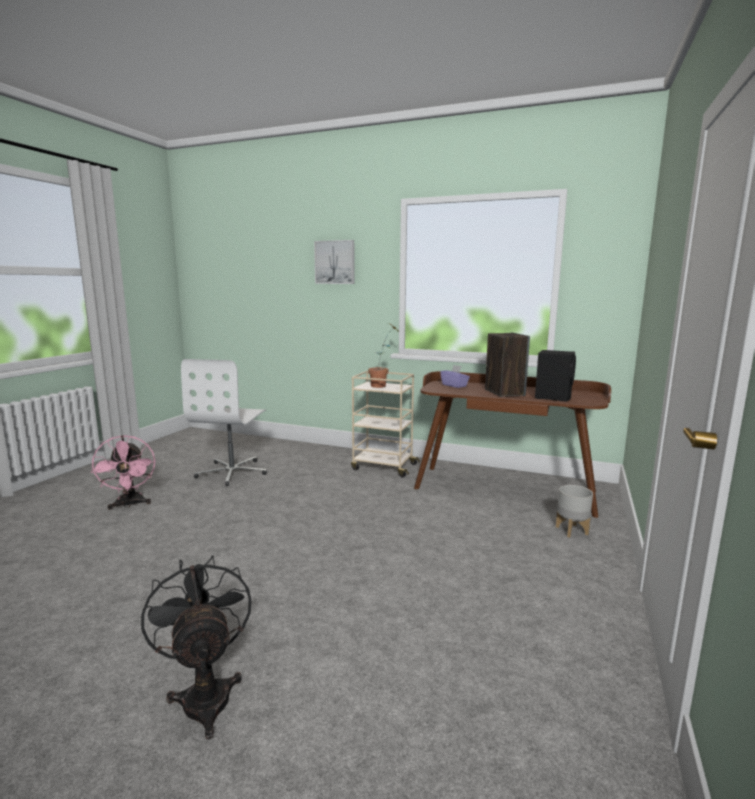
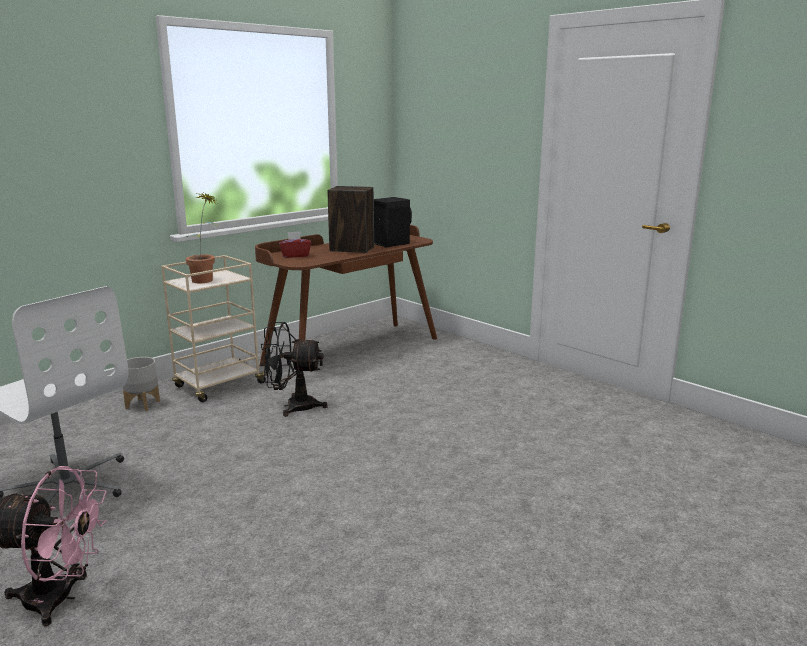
camera: 65 degrees left, 5 degrees up
(205, 694) = (574, 547): black fan -> black fan (293, 406)
(335, 262) = (59, 106): picture -> none
(454, 385) = (295, 255): purple tissue box -> red tissue box
(572, 531) = (448, 352): grey planter -> grey planter (143, 404)

